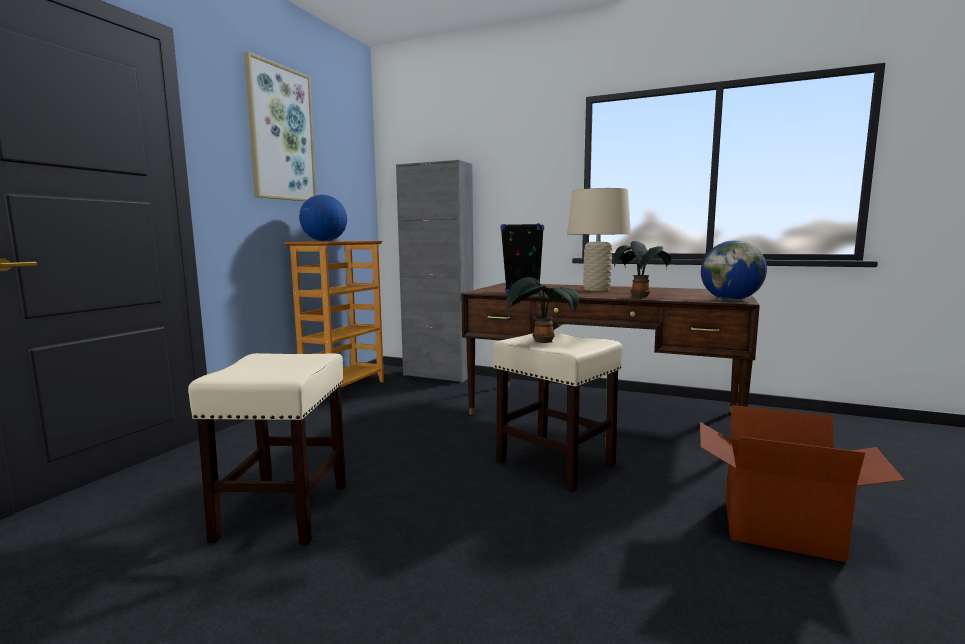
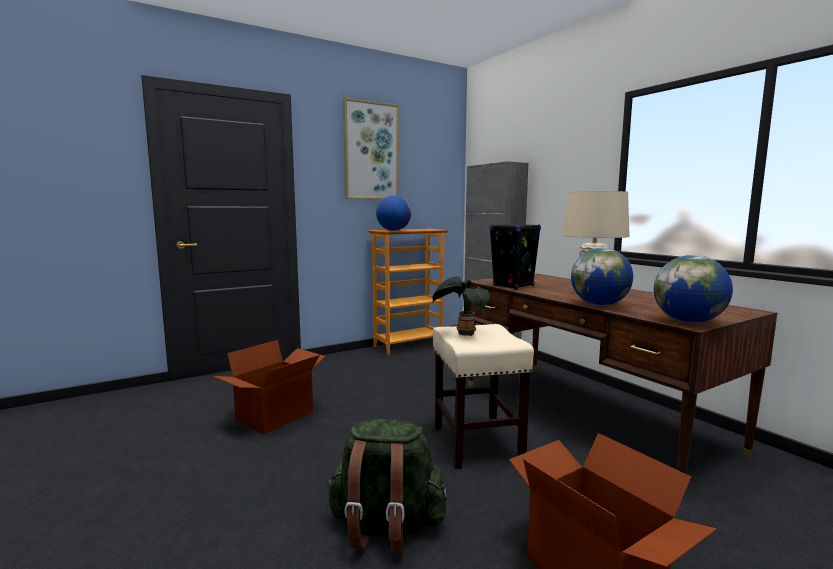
camera: 35 degrees right, 0 degrees up
(284, 510) = (275, 416): beige stool -> cardboard box
(594, 569) = (386, 526): none -> green backpack
(640, 297) = (599, 305): potted plant -> globe

